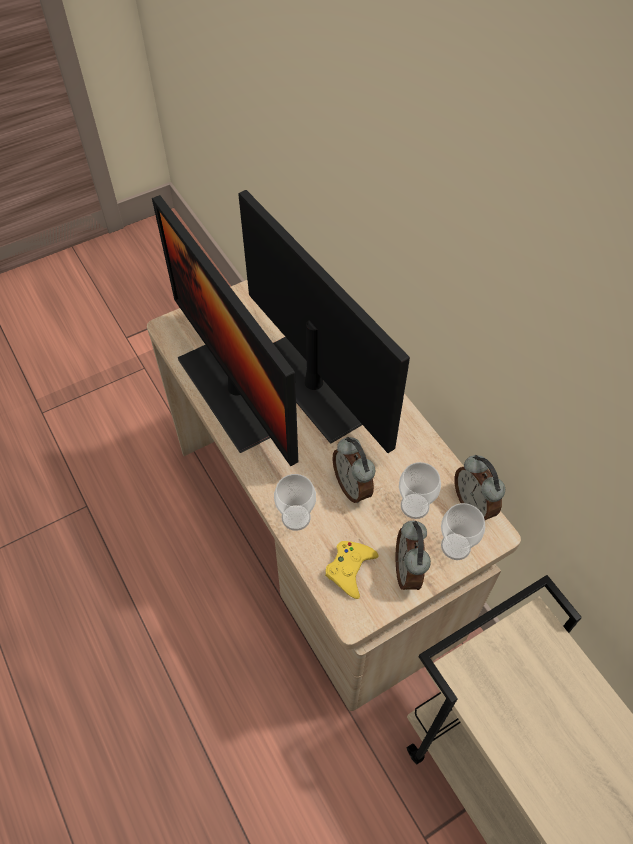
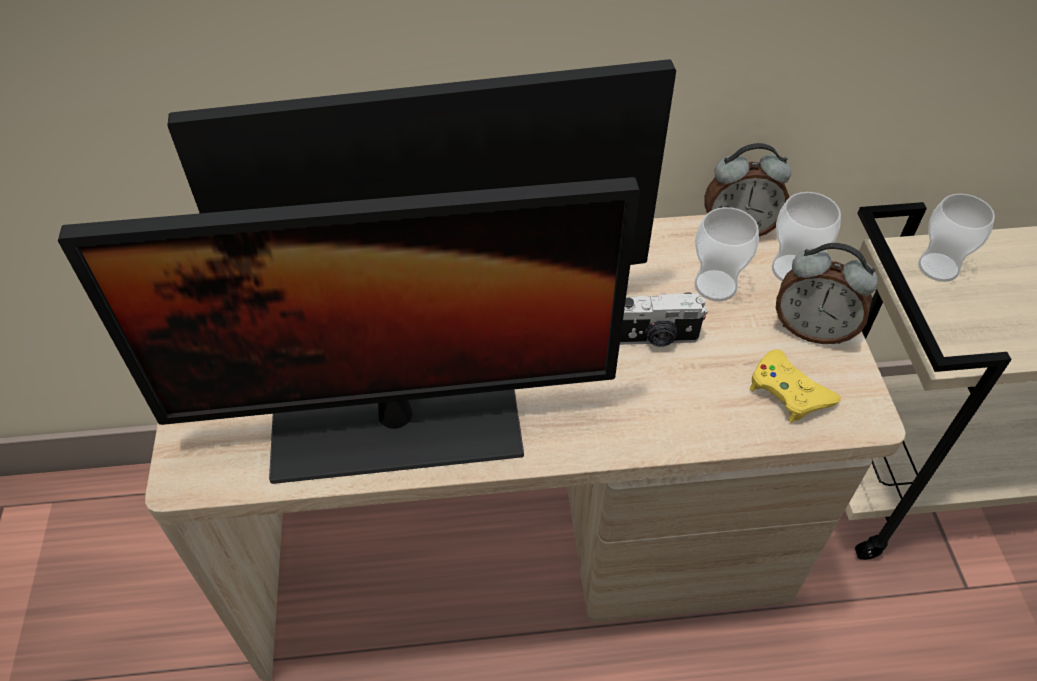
camera: 65 degrees left, 5 degrees down
(296, 517) = (677, 424): cup -> cup (938, 267)
(353, 486) = (655, 338): alarm clock -> camera

